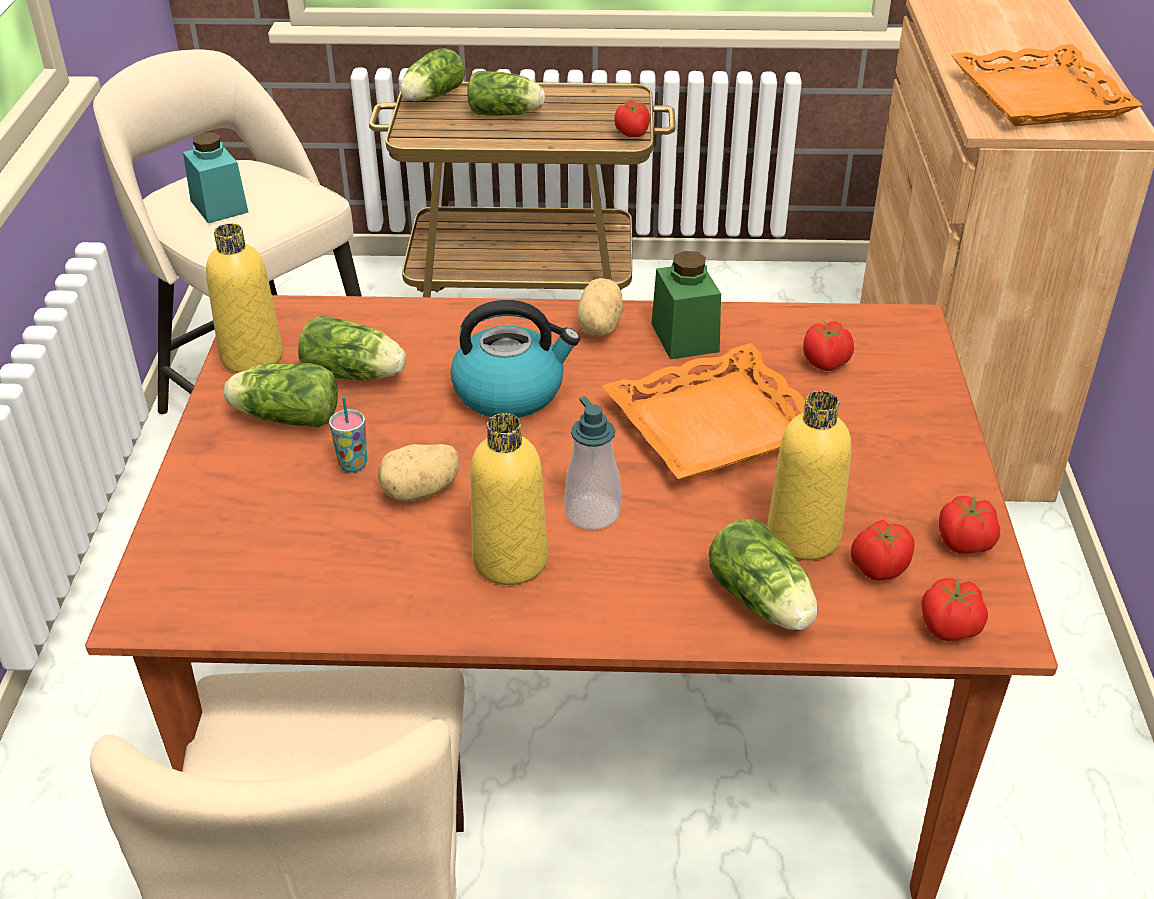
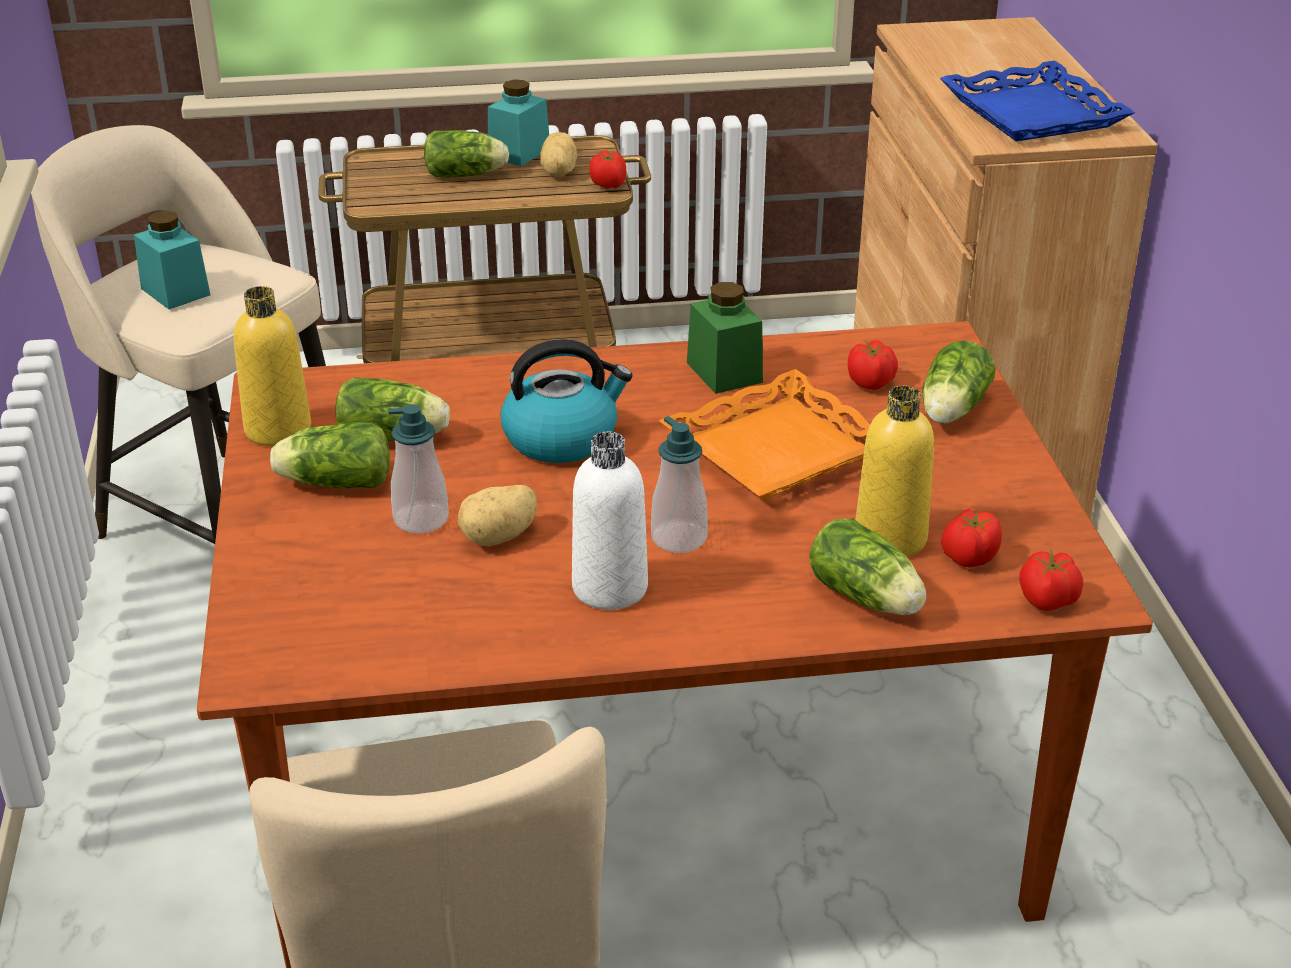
camera: 10 degrees left, 5 degrees down
(353, 465) = (421, 519): cup -> soap dispenser
(431, 97) = (380, 163): lettuce -> lettuce (951, 411)
(510, 560) = (610, 588): yellow bottle -> white bottle
(559, 96) = (519, 153): none -> turquoise jar
(597, 327) = (632, 370): potato -> potato (557, 172)
(965, 543) = (1044, 528): tomato -> none
(1037, 97) = (1031, 113): orange tray -> blue tray

